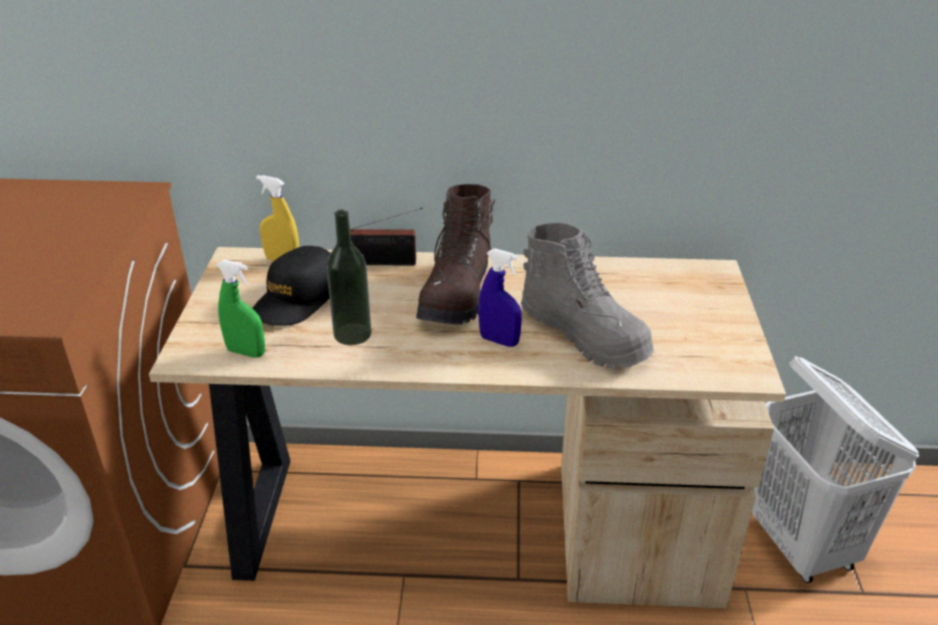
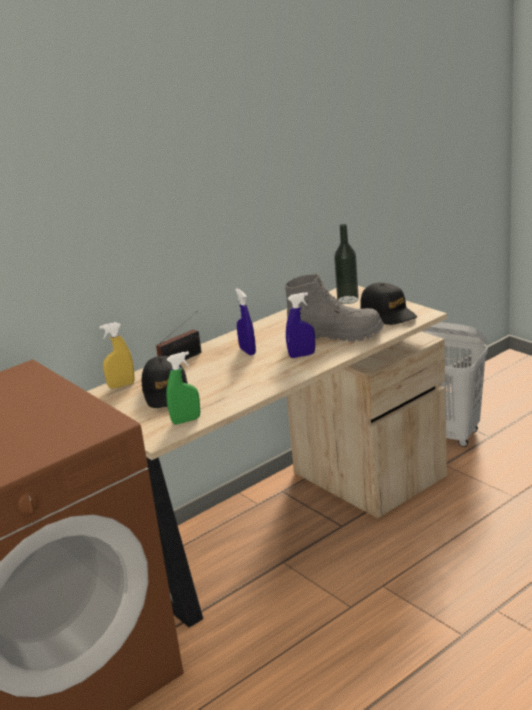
camera: 40 degrees left, 10 degrees down
(352, 334) = (226, 388): bottle -> bottle (347, 300)
(458, 294) = (247, 351): brown boot -> blue spray bottle
(704, 342) = (388, 313): none -> black cap

